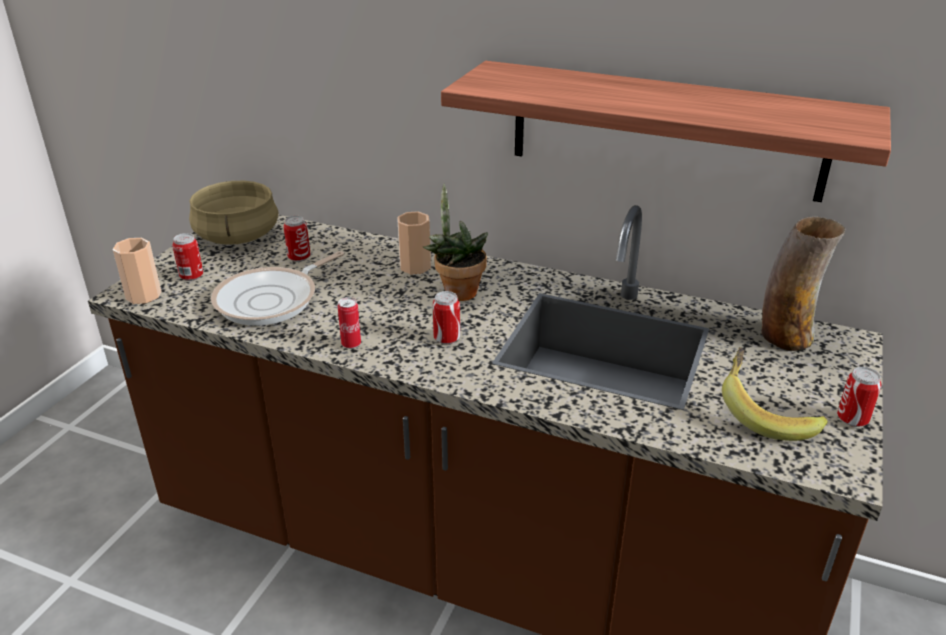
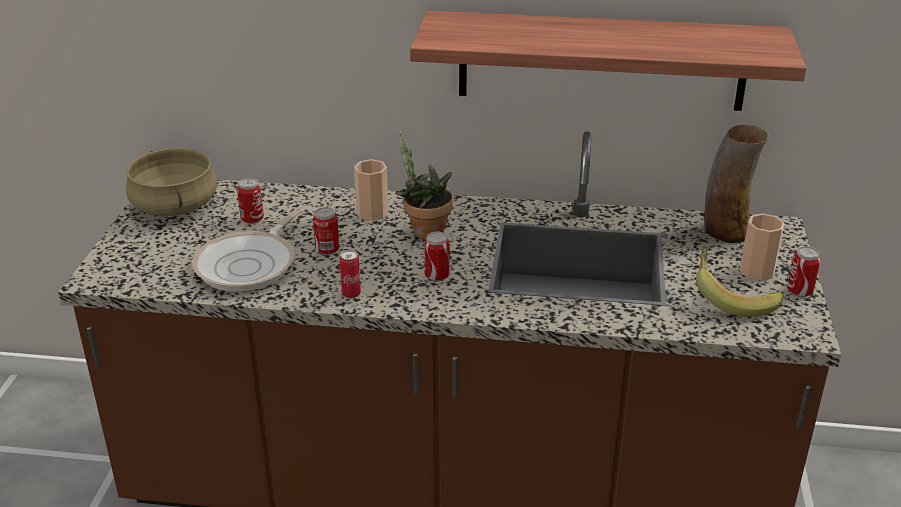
camera: 15 degrees left, 0 degrees up
(143, 295) = (114, 278): cup -> cup (757, 271)
(191, 276) = (153, 253): can -> can (327, 250)

